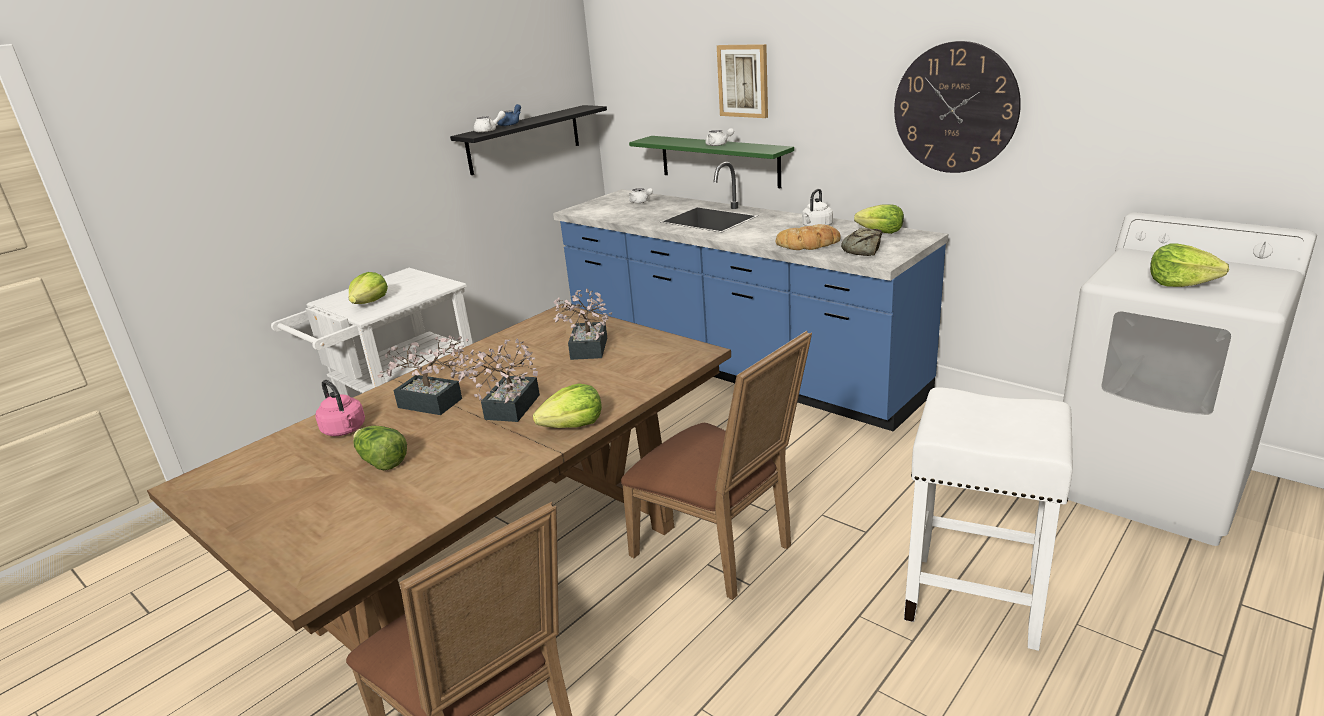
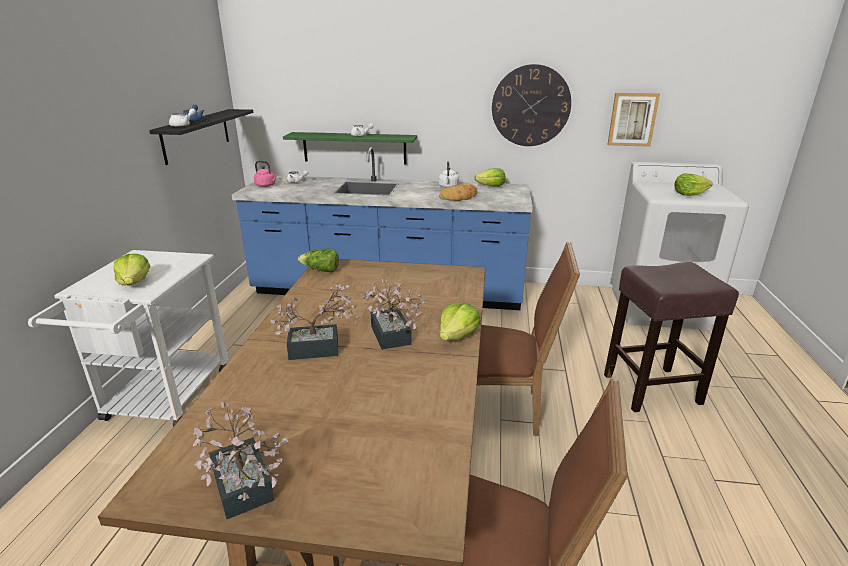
camera: 35 degrees left, 0 degrees up
(345, 430) = (263, 390): pink kettle -> pink kettle (266, 185)
(381, 461) = (339, 404): lettuce -> lettuce (321, 270)
(587, 351) = (389, 286): potted plant -> potted plant (244, 492)
(743, 81) = (375, 89): picture -> picture (632, 119)
(863, 249) = (497, 196): bread -> none
(976, 600) = (653, 389): white stool -> brown stool

